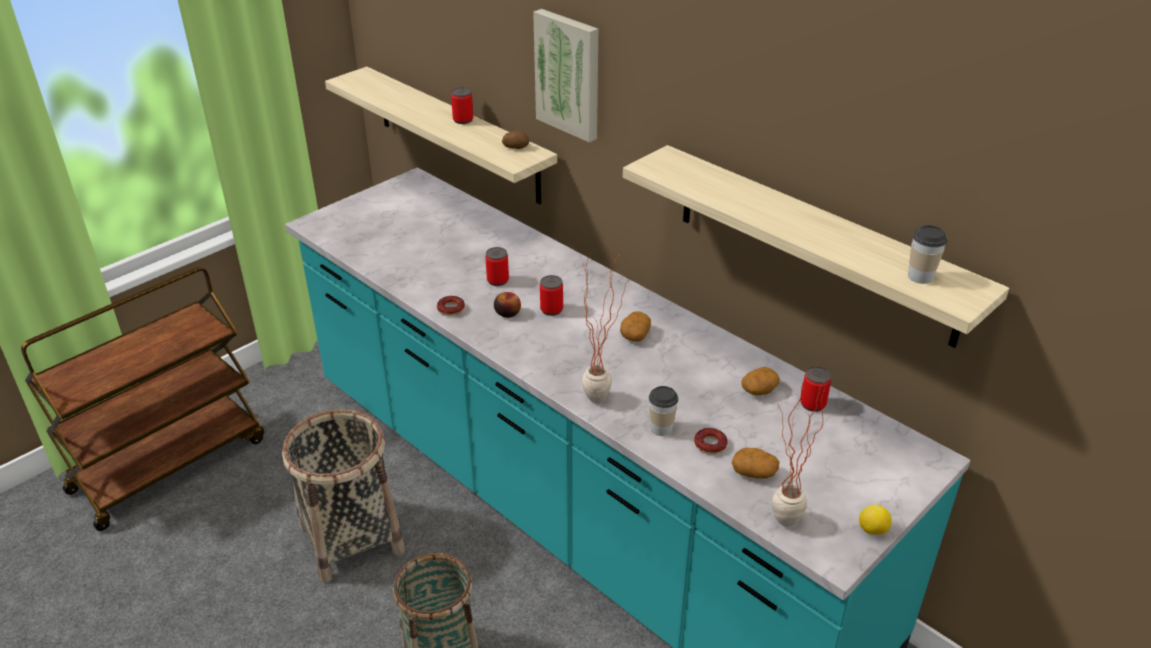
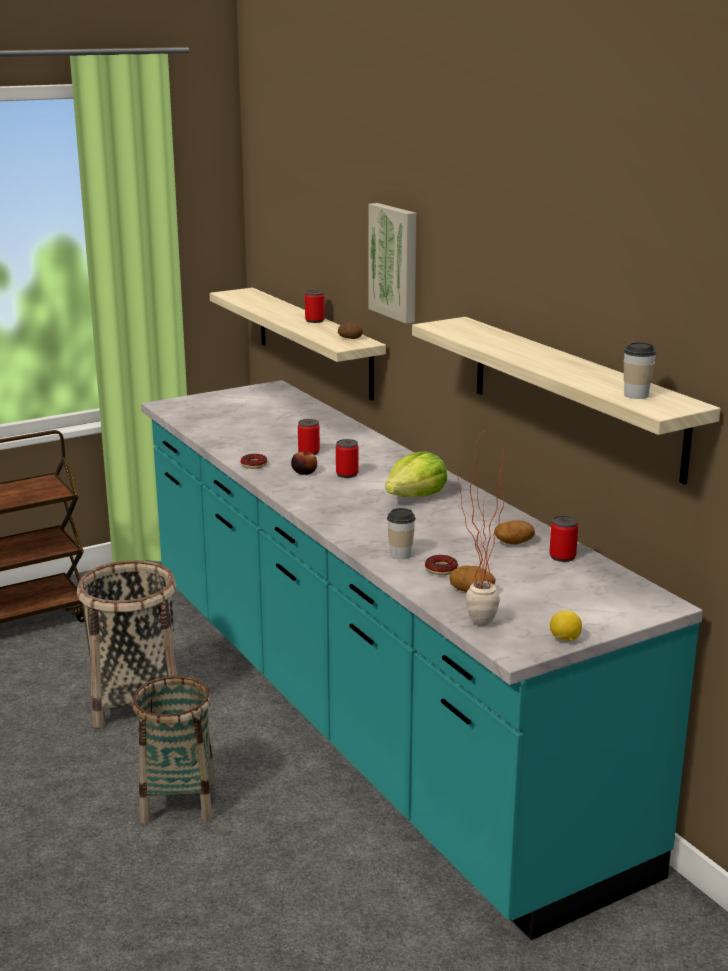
camera: 15 degrees right, 15 degrees down
(604, 396) = (360, 530): potted plant -> none
(635, 334) = (416, 497): potato -> lettuce

